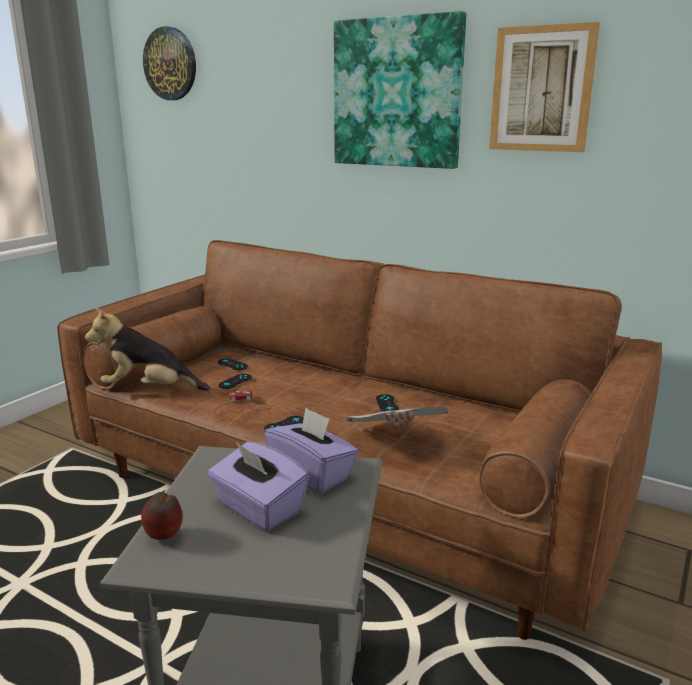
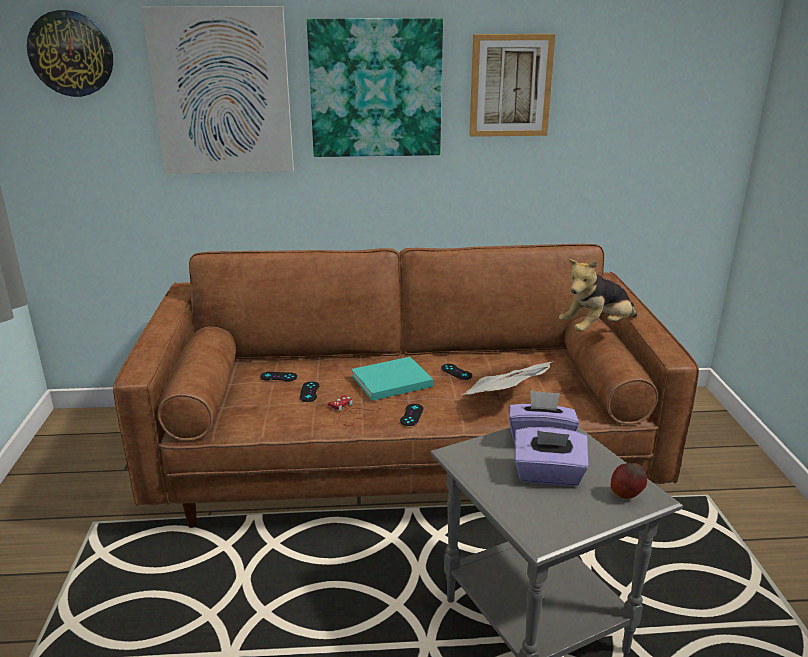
camera: 35 degrees left, 5 degrees up
(149, 389) = (244, 425): plush toy -> plush toy (597, 329)
(164, 538) = (527, 518): apple -> apple (626, 496)
(269, 97) = (222, 92): none -> picture
(311, 393) = (389, 381): none -> turquoise book

